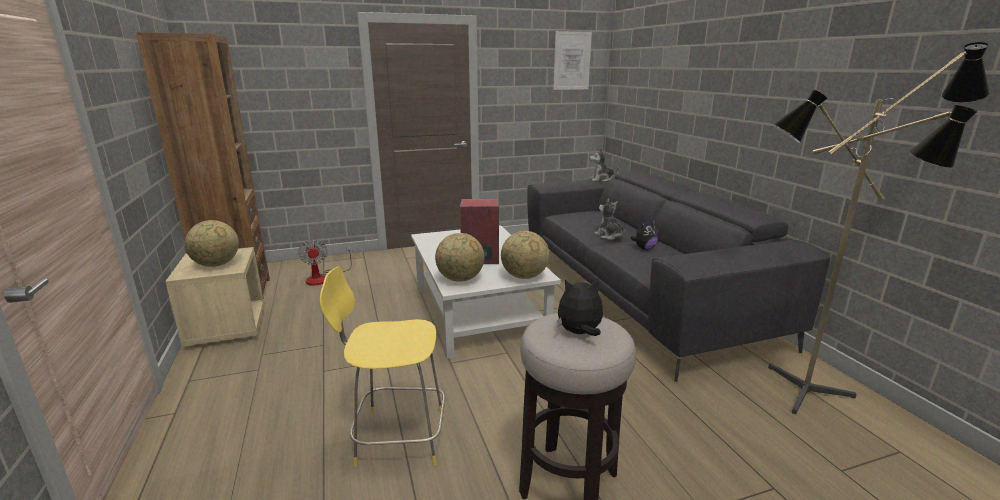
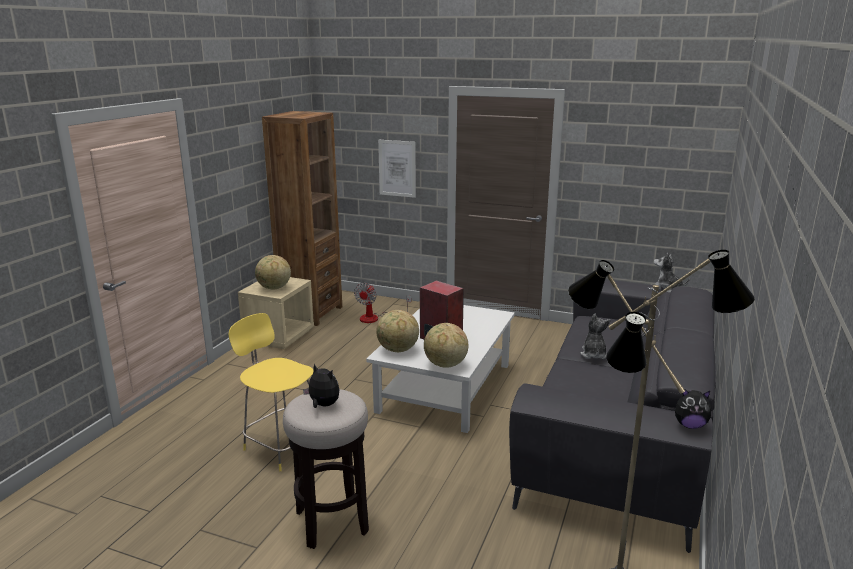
camera: 40 degrees right, 0 degrees up
(572, 61) = (680, 141): picture -> picture (397, 168)
(644, 248) = (598, 377): plush toy -> plush toy (690, 425)

